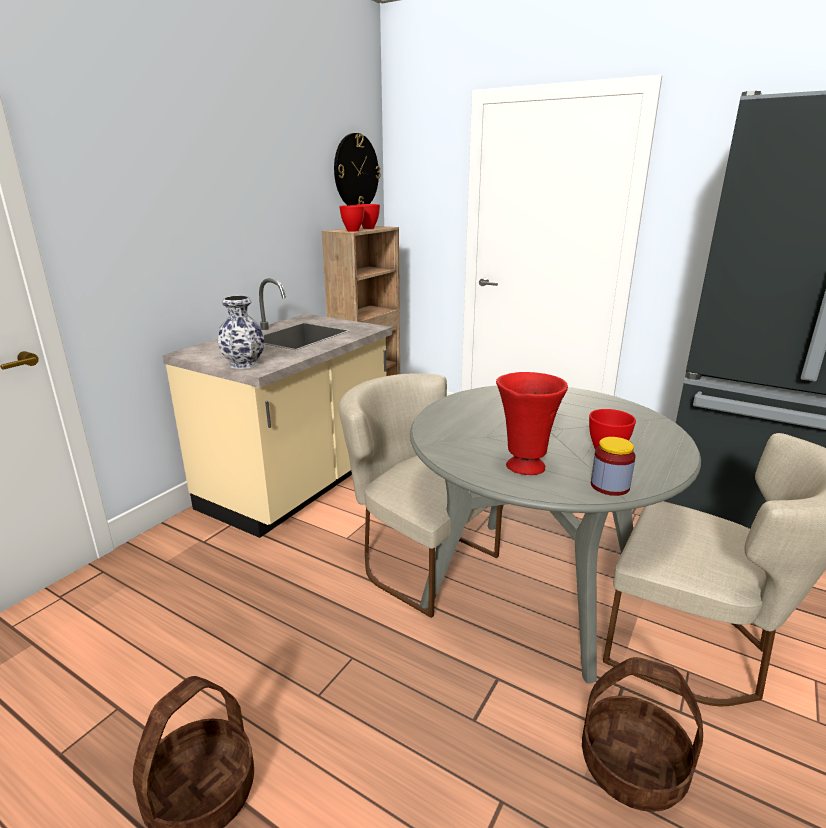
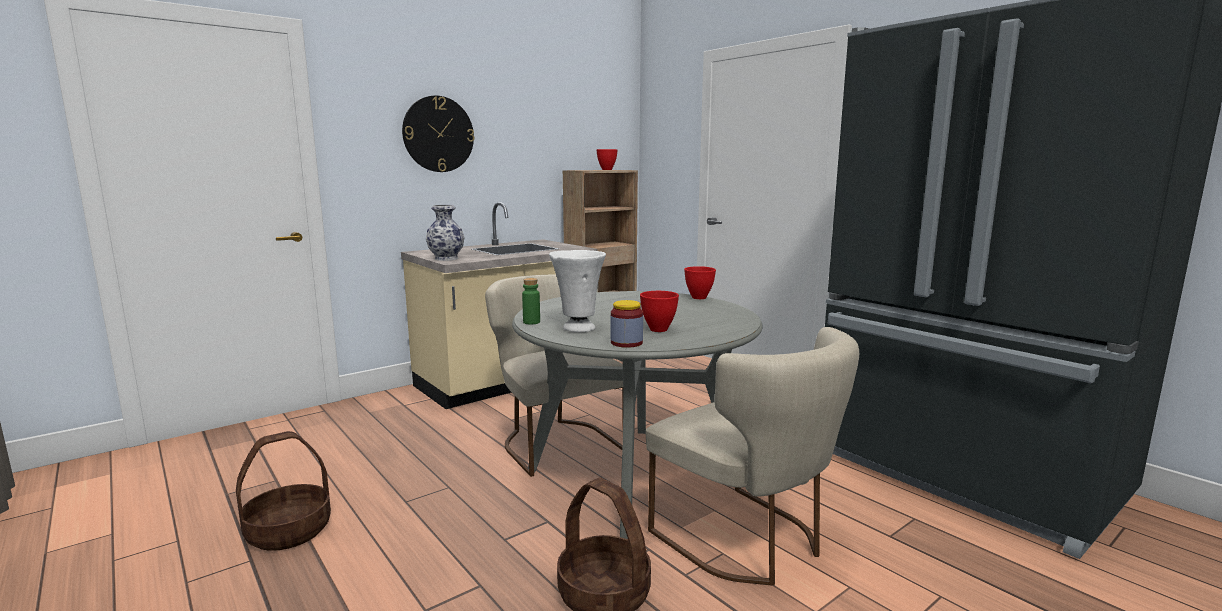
camera: 20 degrees right, 10 degrees down
(353, 231) = (587, 170): red bowl -> red bowl (699, 298)
(356, 172) = (606, 124): wall clock -> wall clock (438, 134)
(458, 463) = (531, 322): none -> green bottle
(523, 467) = (578, 328): red vase -> white vase

